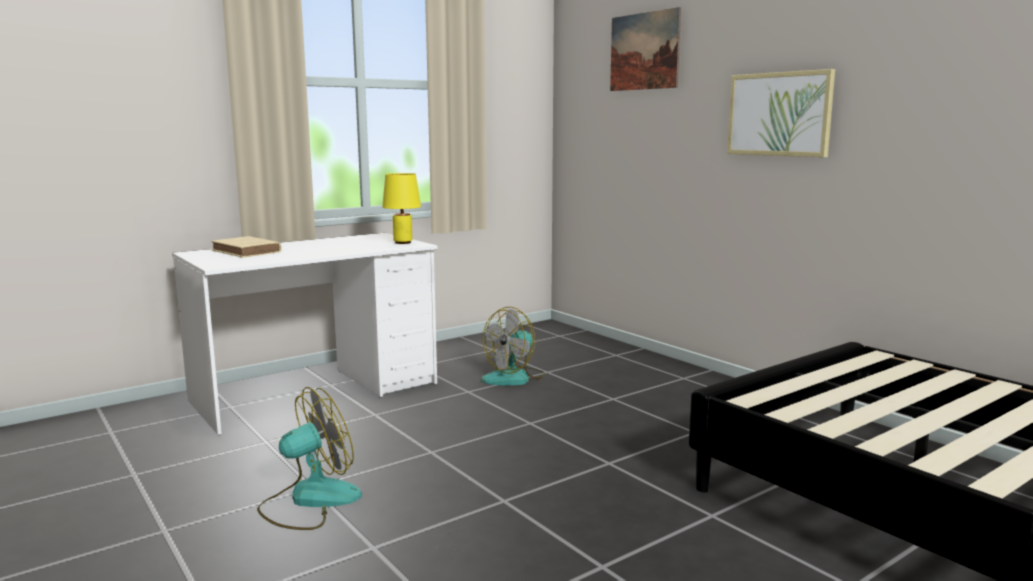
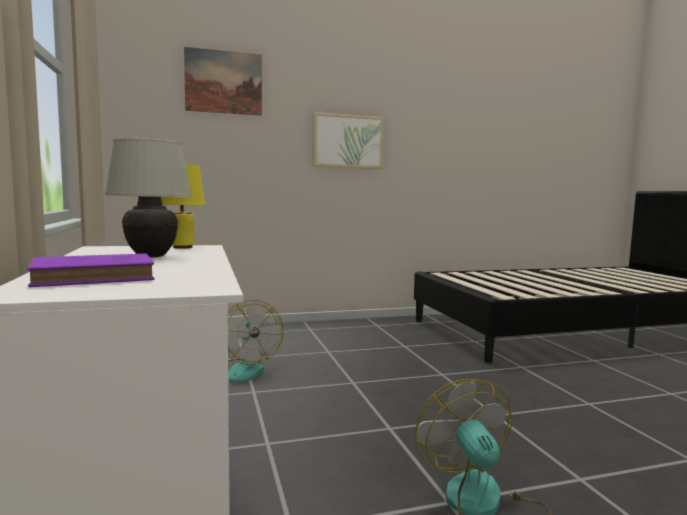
camera: 70 degrees left, 5 degrees down
(247, 251) = (98, 277): beige book -> purple book
(338, 246) = (151, 257): none -> white table lamp

